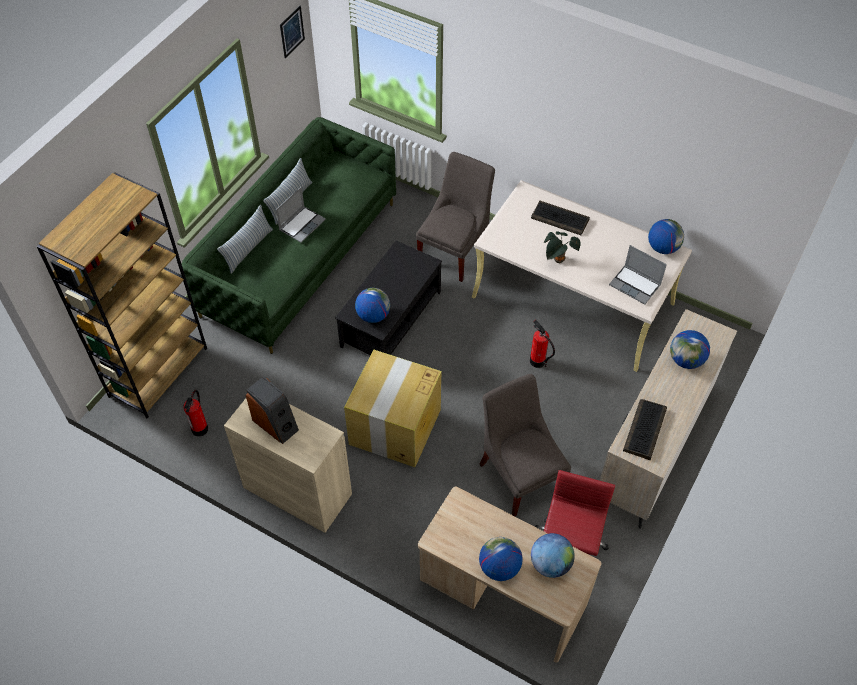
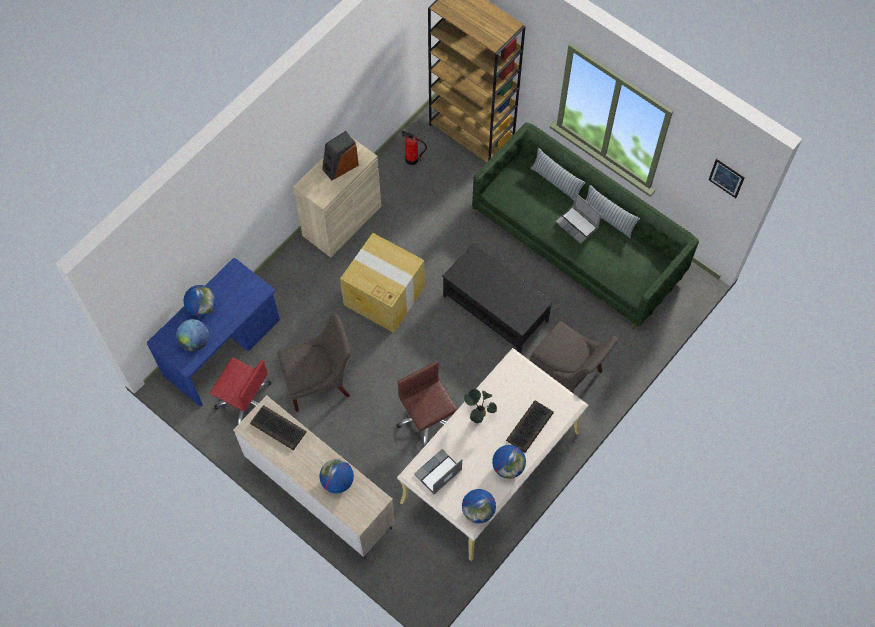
camera: 100 degrees right, 10 degrees up
(373, 315) = (469, 272): globe -> globe (508, 467)
(502, 594) = (222, 348): beige desk -> blue desk
(537, 361) = (427, 420): fire extinguisher -> brown office chair

